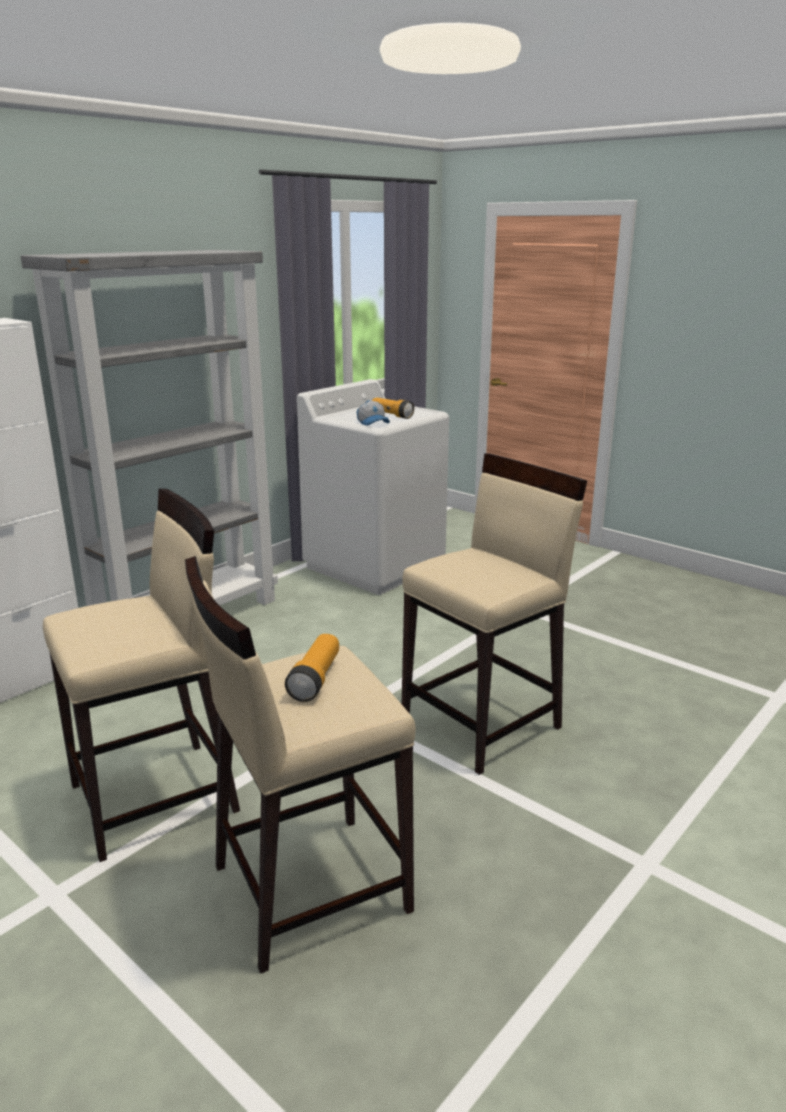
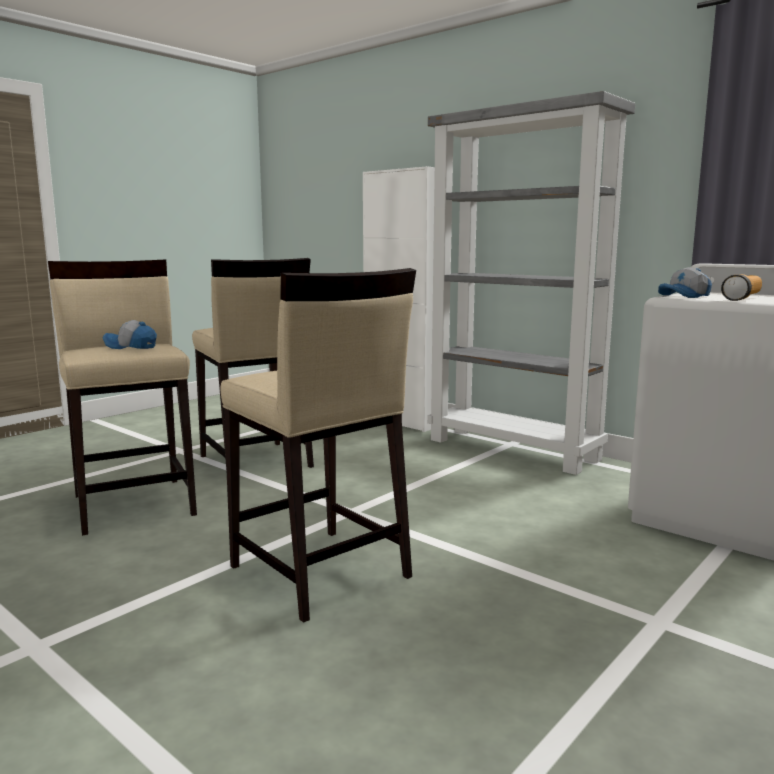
camera: 90 degrees right, 10 degrees down
(315, 679) = (130, 347): flashlight -> cap

